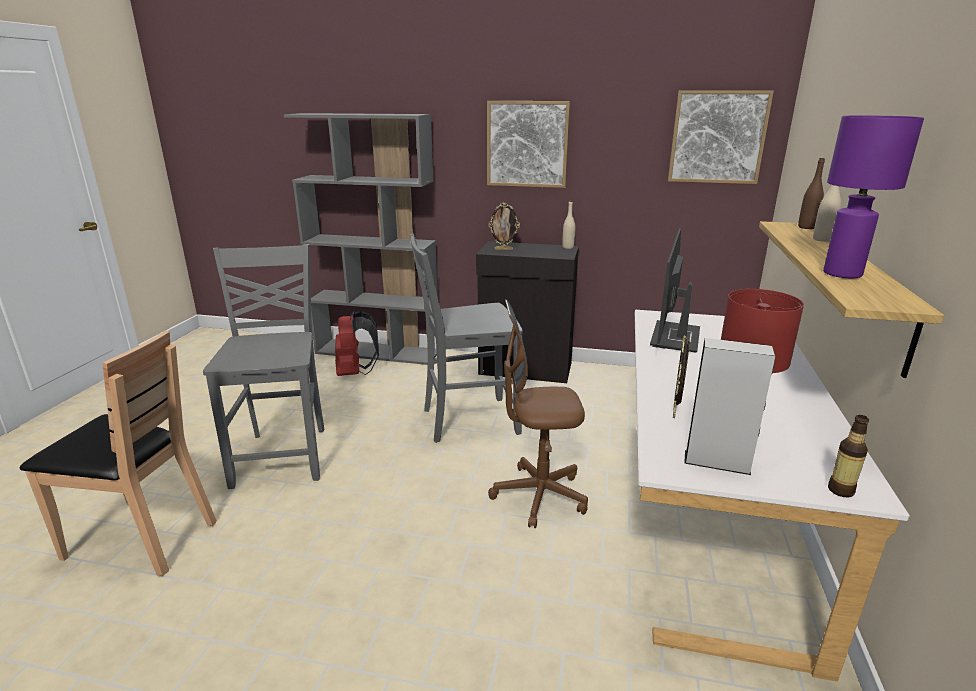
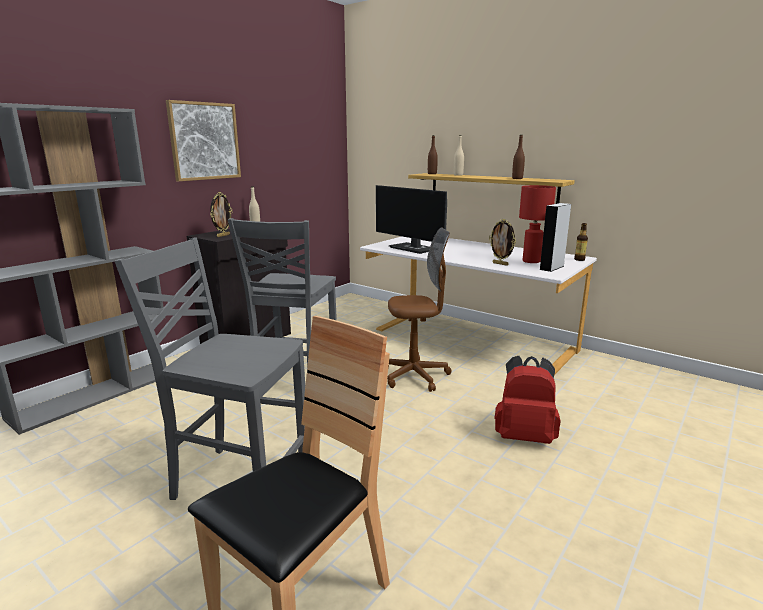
camera: 65 degrees left, 5 degrees down
(355, 372) = (121, 414): red backpack -> red backpack (524, 436)
(539, 496) = (414, 376): brown office chair -> brown office chair turned 120 degrees counterclockwise
(717, 137) = (318, 134): picture -> none
(843, 274) = (517, 178): purple table lamp -> brown bottle

